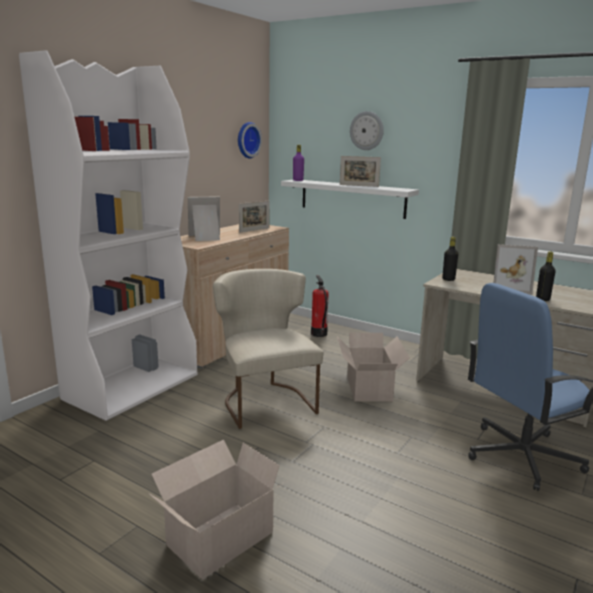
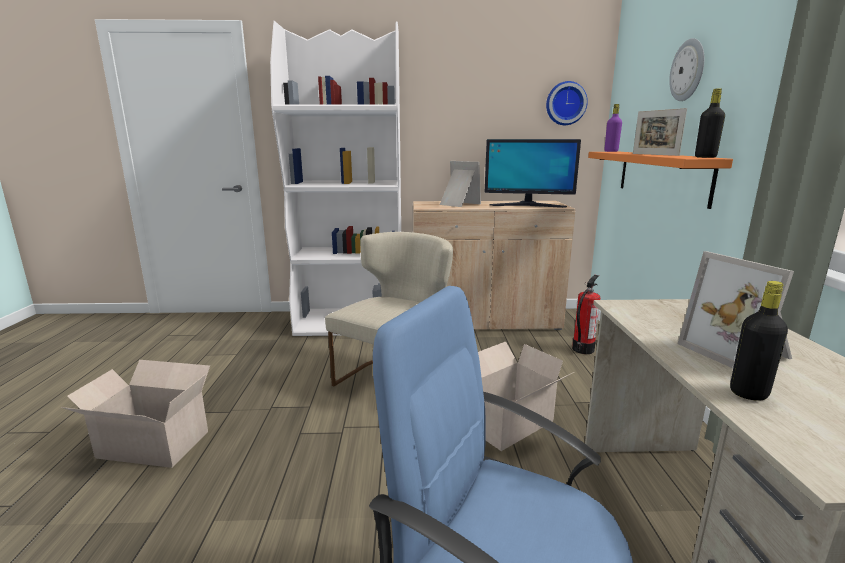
camera: 55 degrees right, 0 degrees up
(254, 230) = (527, 205): picture frame -> monitor
(352, 198) = (661, 175): white shelf -> orange shelf
(448, 279) = (657, 307): black bottle -> black bottle (705, 157)

